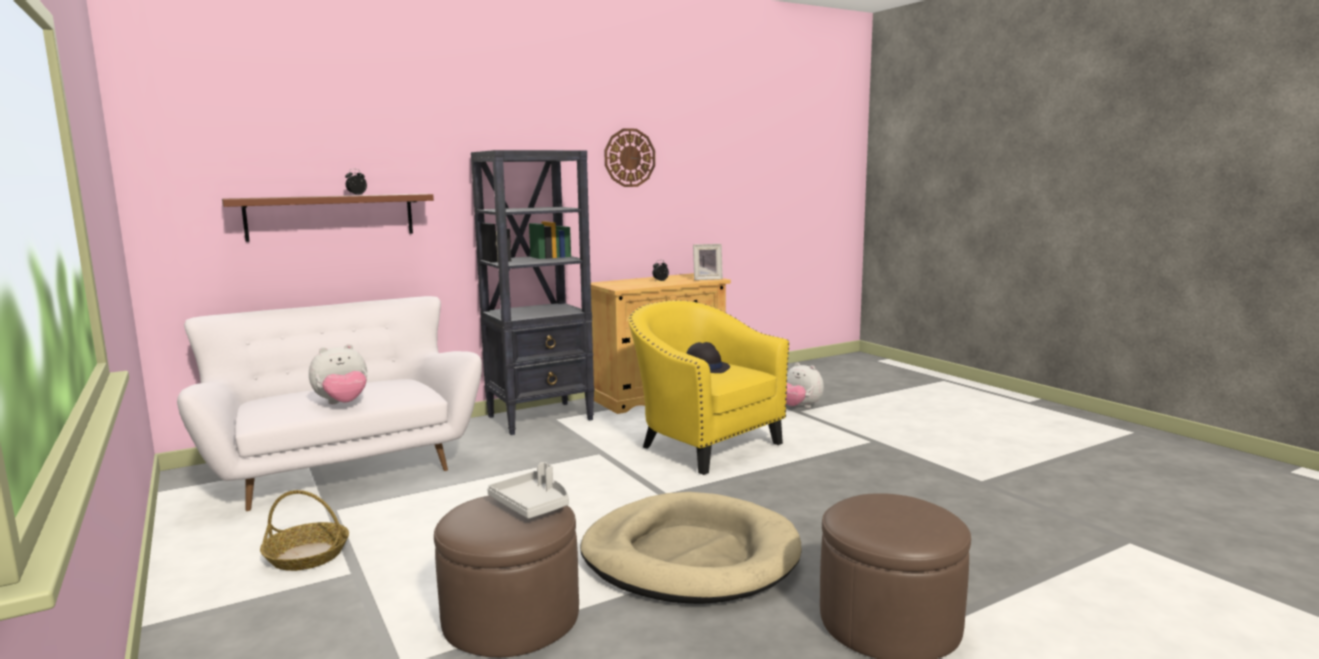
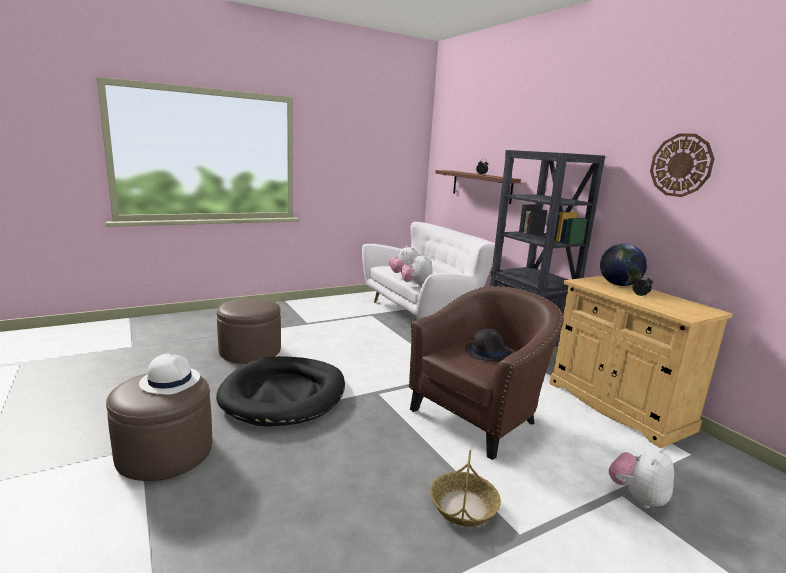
camera: 90 degrees right, 5 degrees up
(307, 555) = (326, 315): basket -> basket (463, 507)
(408, 398) = (416, 284): none -> plush toy
(532, 505) = (253, 308): grey tray -> none
(625, 282) = (619, 285): none -> globe
(690, 556) = (284, 394): beige dog bed -> black dog bed
(703, 445) = (480, 416): yellow armchair -> brown armchair
(707, 279) = (679, 313): picture frame -> none
(875, 511) = (170, 381): none -> white hat

